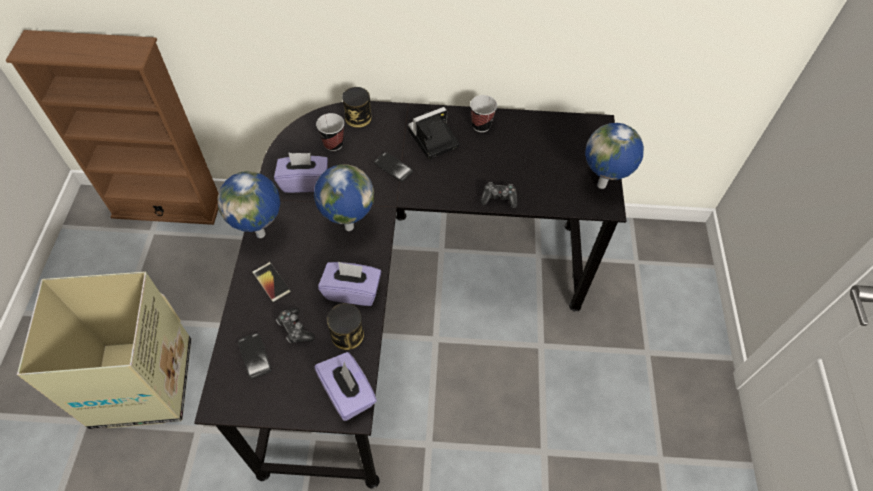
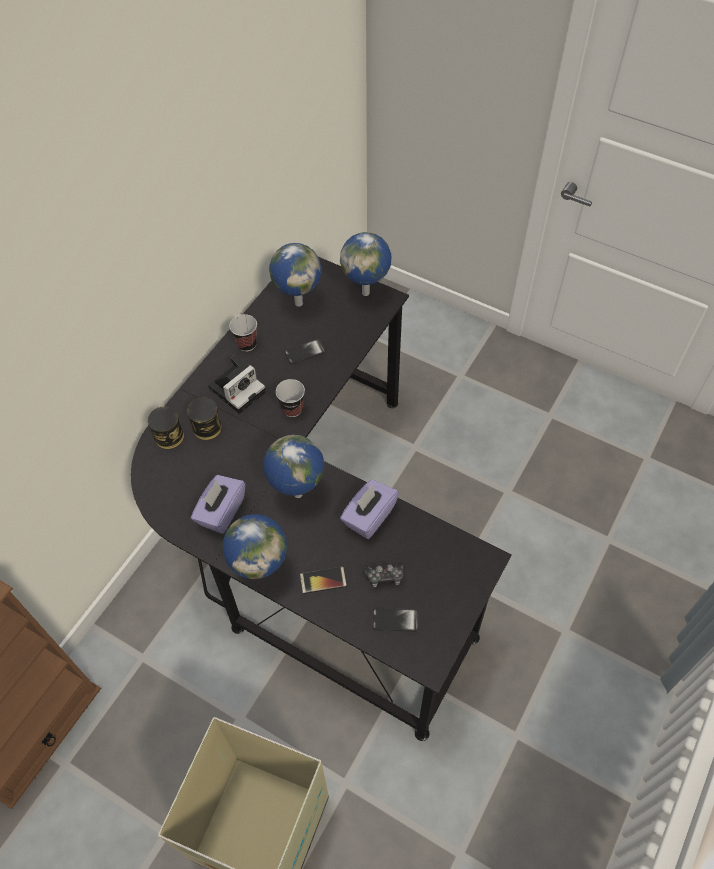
camera: 60 degrees left, 0 degrees up
(333, 144) = (189, 470): cup -> cup (292, 409)
(347, 335) = (411, 537): can -> can (207, 428)
(348, 393) = (467, 557): purple tissue box -> none
(393, 167) = (251, 431): phone -> phone (305, 352)
(432, 140) = (238, 388): camera -> camera turned 135 degrees counterclockwise
(499, 198) = (335, 367): game controller -> none
(552, 141) = (298, 302): none -> globe

